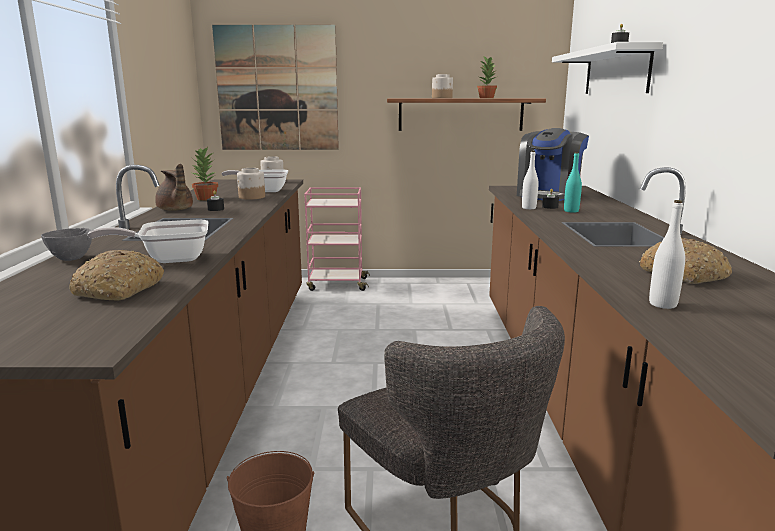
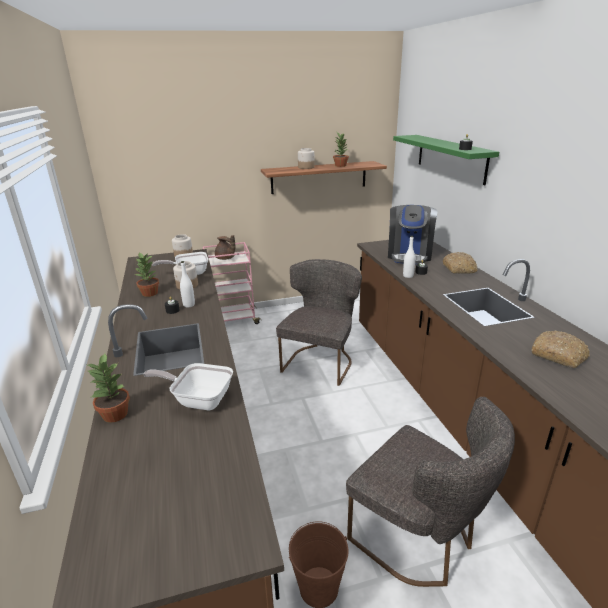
camera: 15 degrees left, 10 degrees up
(70, 259) = (114, 415): grey bowl -> potted plant
(119, 289) = (198, 455): bread -> bread (459, 269)
(168, 259) = (199, 399): frying pan -> frying pan turned 45 degrees clockwise
(175, 210) = (138, 316): brown teapot -> brown teapot (225, 258)
(277, 89) = (166, 167): picture -> none
(421, 332) = (321, 361): none -> grey chair
(571, 211) = (438, 277): turquoise bottle -> none
(616, 72) = (450, 158): white shelf -> green shelf
(662, 304) = (569, 397): white bottle -> white bottle (189, 305)

